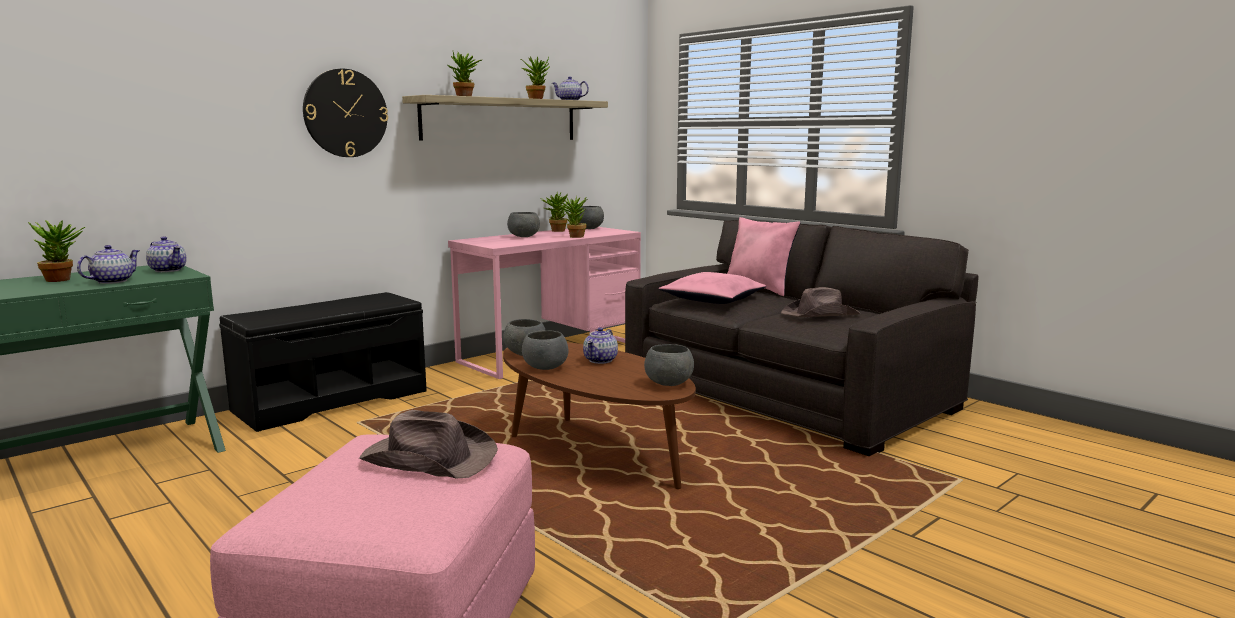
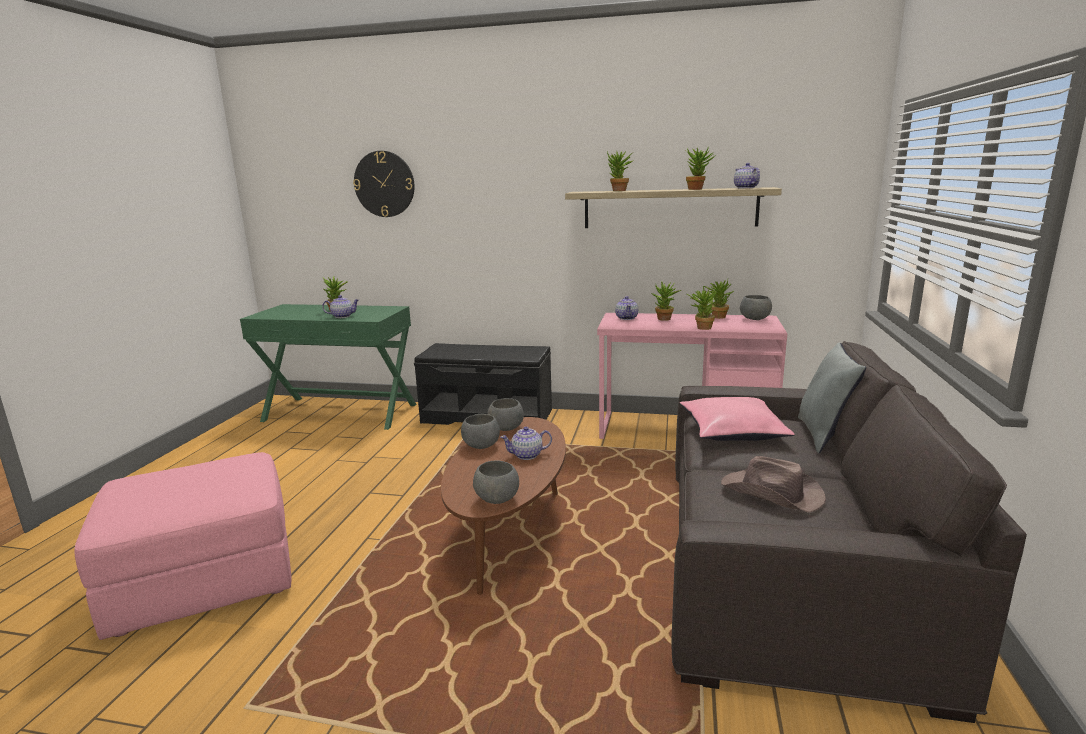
camera: 55 degrees right, 5 degrees up
(168, 270) = (384, 312): teapot -> teapot (626, 318)
(345, 113) = (524, 207): wall clock -> wall clock (384, 184)
(428, 458) = (217, 483): brown hat -> none
(524, 237) = (665, 319): grey bowl -> potted plant
(759, 290) = (824, 436): pink pillow -> grey pillow

